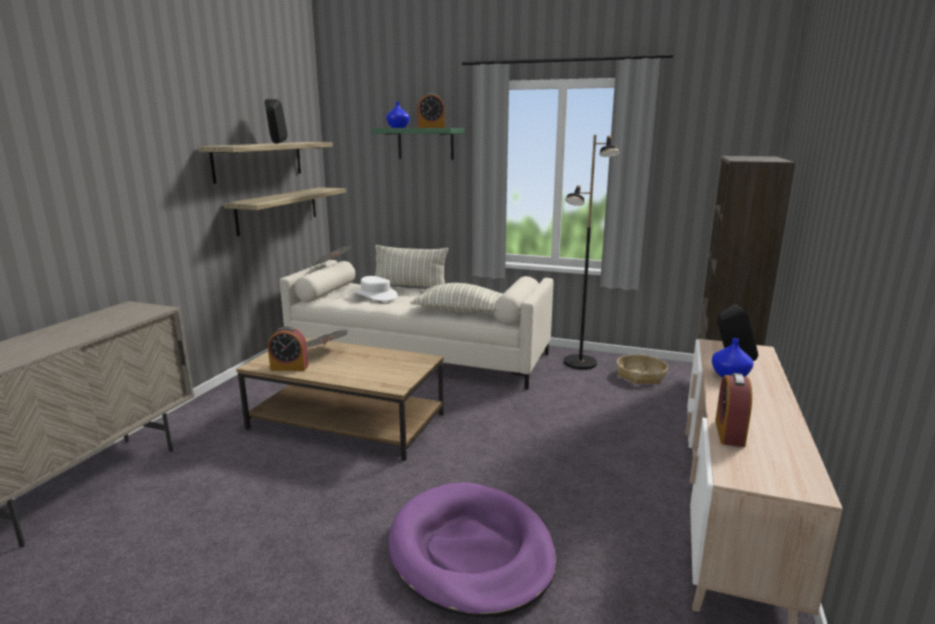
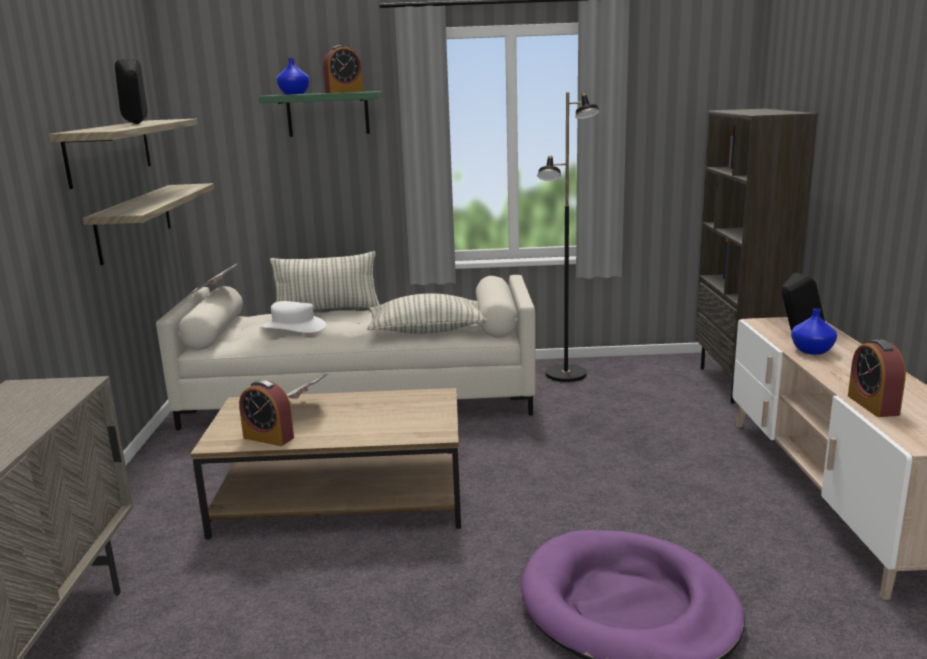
camera: 20 degrees left, 0 degrees up
(289, 367) = (268, 437): alarm clock -> alarm clock turned 45 degrees clockwise
(640, 376) = (642, 377): basket -> none

